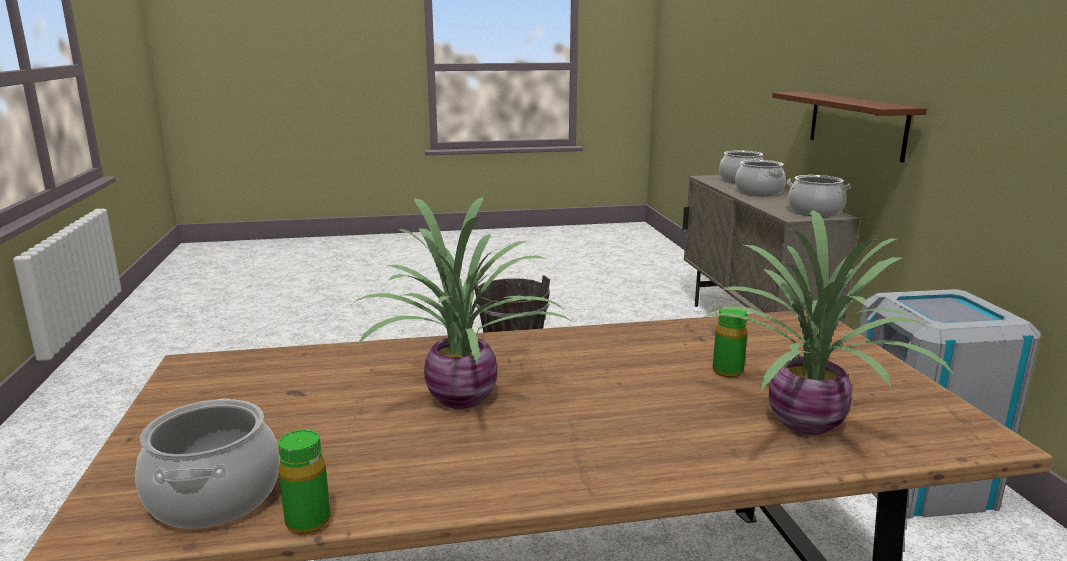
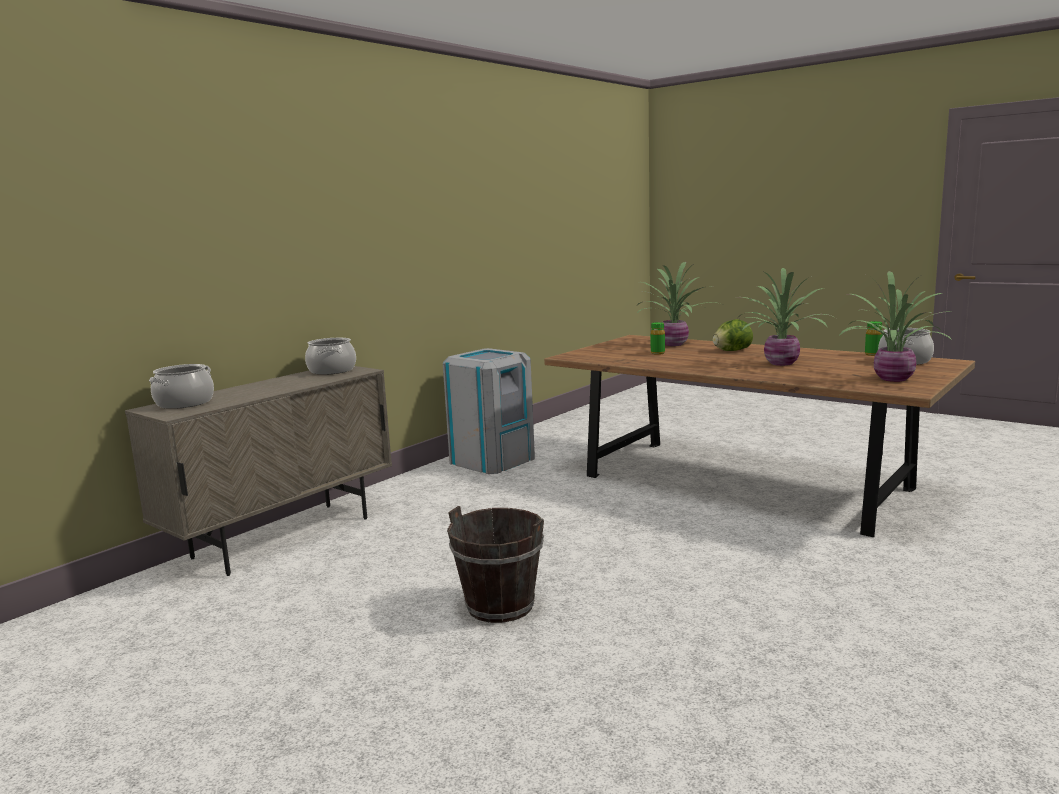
camera: 130 degrees left, 5 degrees down
(228, 397) = (892, 378): none -> potted plant
(633, 428) = (732, 351): none -> lettuce
(758, 192) = (258, 389): cooking pot -> none
(856, 124) = (296, 293): brown shelf -> none

